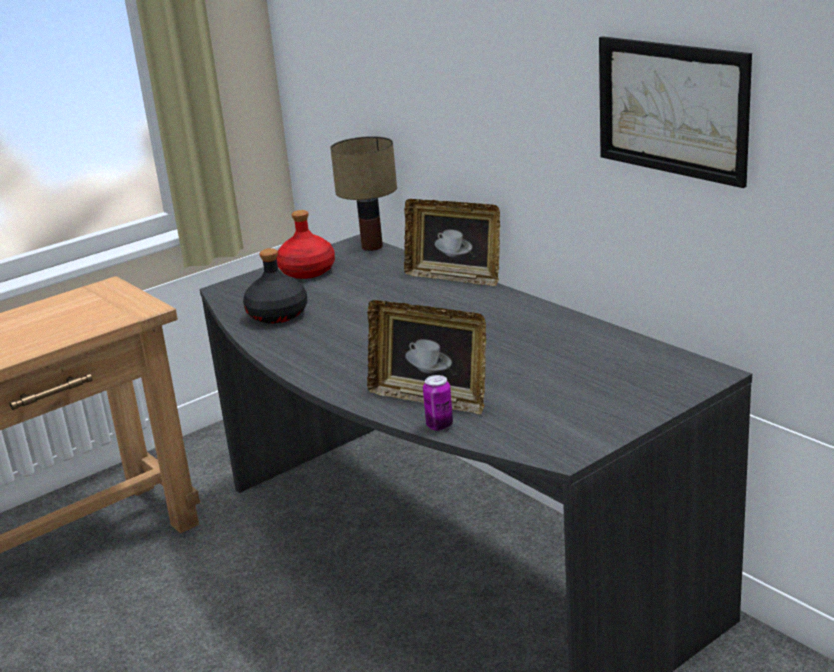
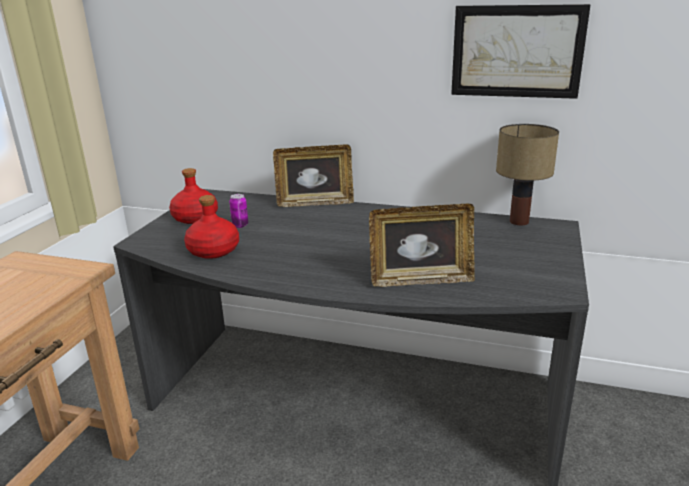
camera: 35 degrees left, 0 degrees up
(276, 315) = (213, 251): black bottle -> red bottle
(373, 247) = (225, 195): table lamp -> table lamp (520, 222)
(439, 425) = (456, 296): can -> can (240, 225)

